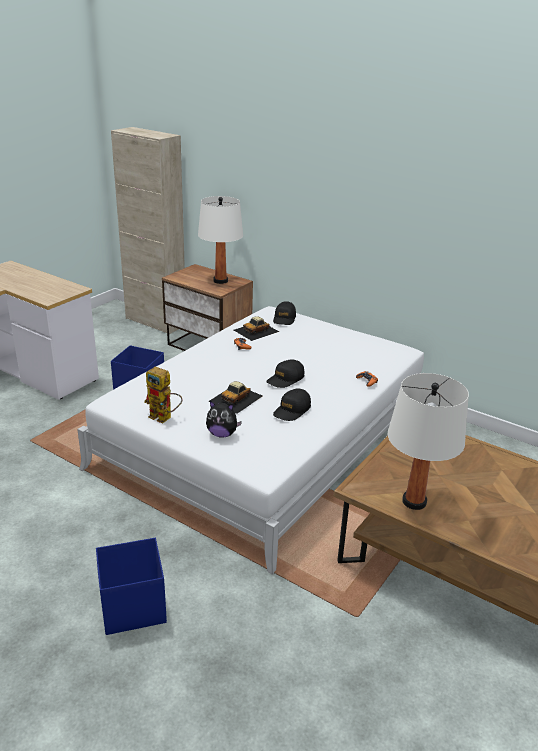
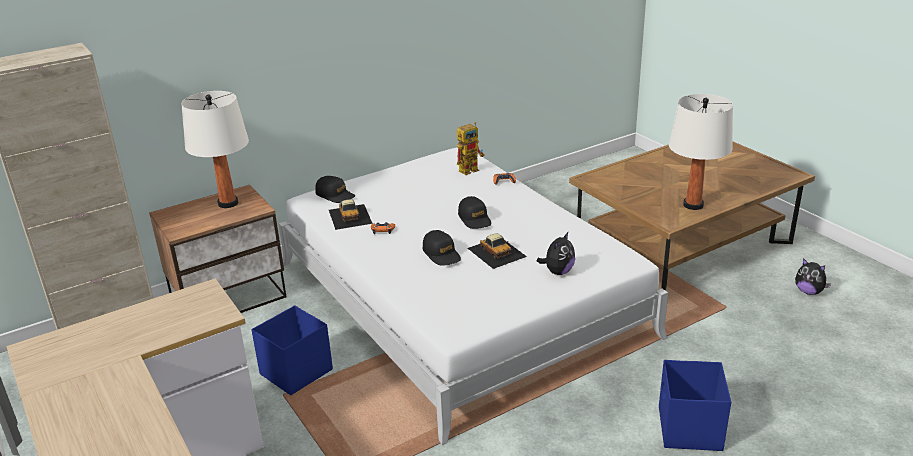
camera: 65 degrees left, 0 degrees up
(165, 417) = (509, 300): toy robot -> toy robot (471, 169)
(292, 410) = (533, 228): black cap -> black cap (441, 254)
(445, 699) = (809, 292): none -> plush toy

